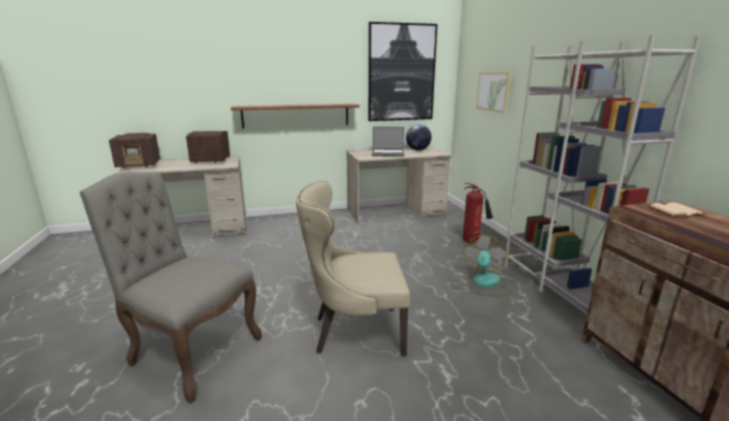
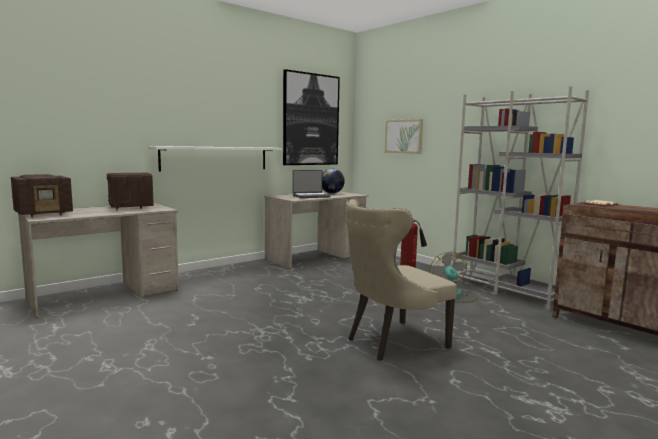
camera: 25 degrees left, 10 degrees down
(192, 353) = (261, 384): grey chair -> none
(296, 115) = (215, 158): brown shelf -> white shelf

